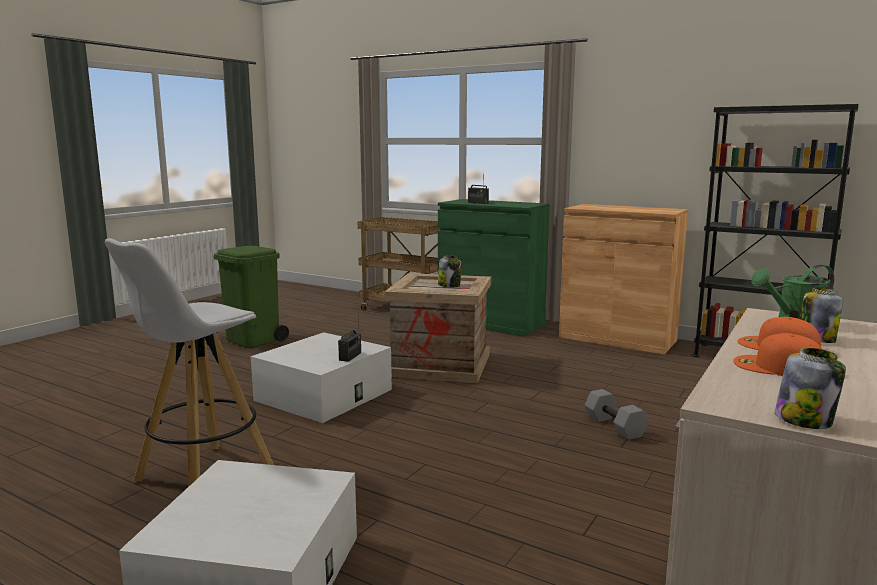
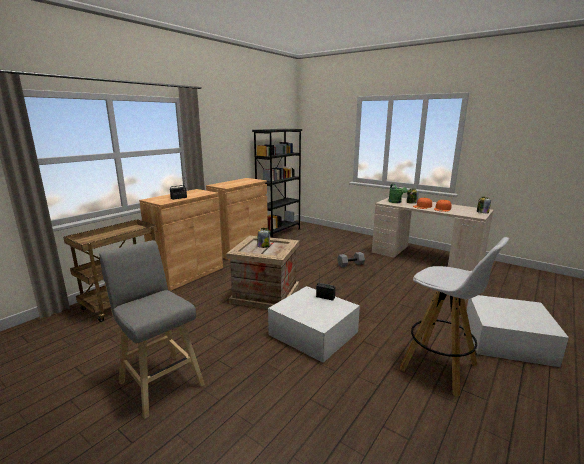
camera: 85 degrees left, 5 degrees up
(253, 340) = (160, 381): green trash can -> grey stool
(491, 323) = (188, 274): green cabinet -> brown cabinet

